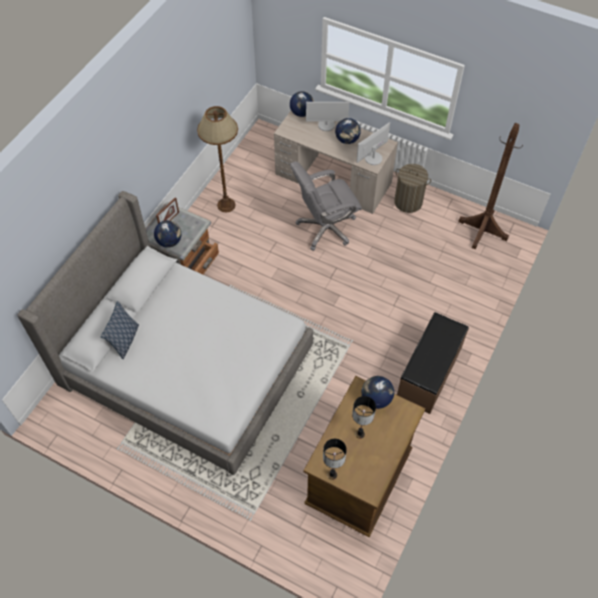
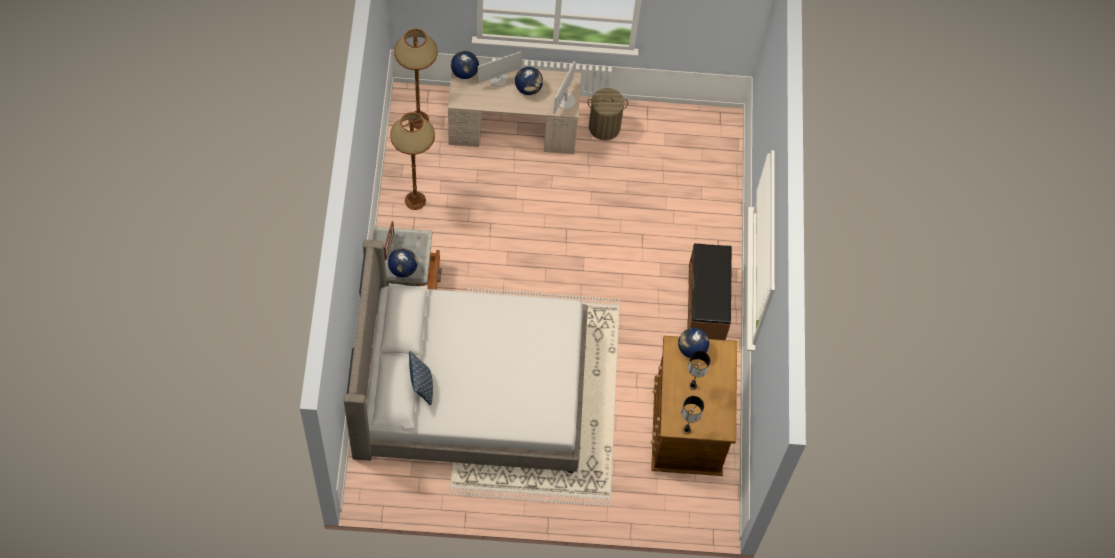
camera: 30 degrees left, 5 degrees up
(262, 150) = (419, 120): none -> brown floor lamp
(325, 228) = (534, 189): grey office chair -> none
(482, 230) = (693, 132): brown clothes rack -> none

